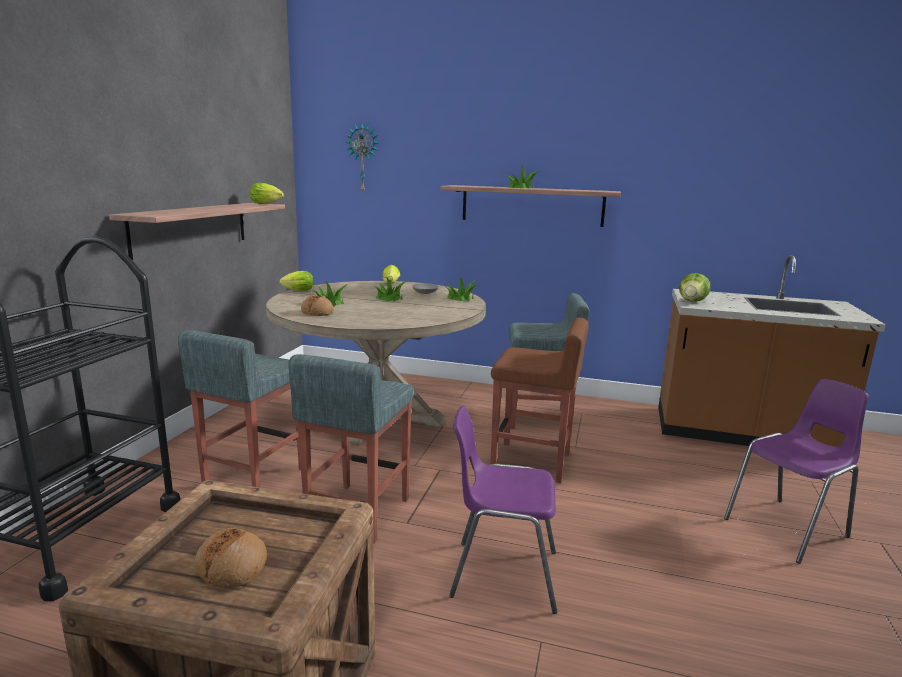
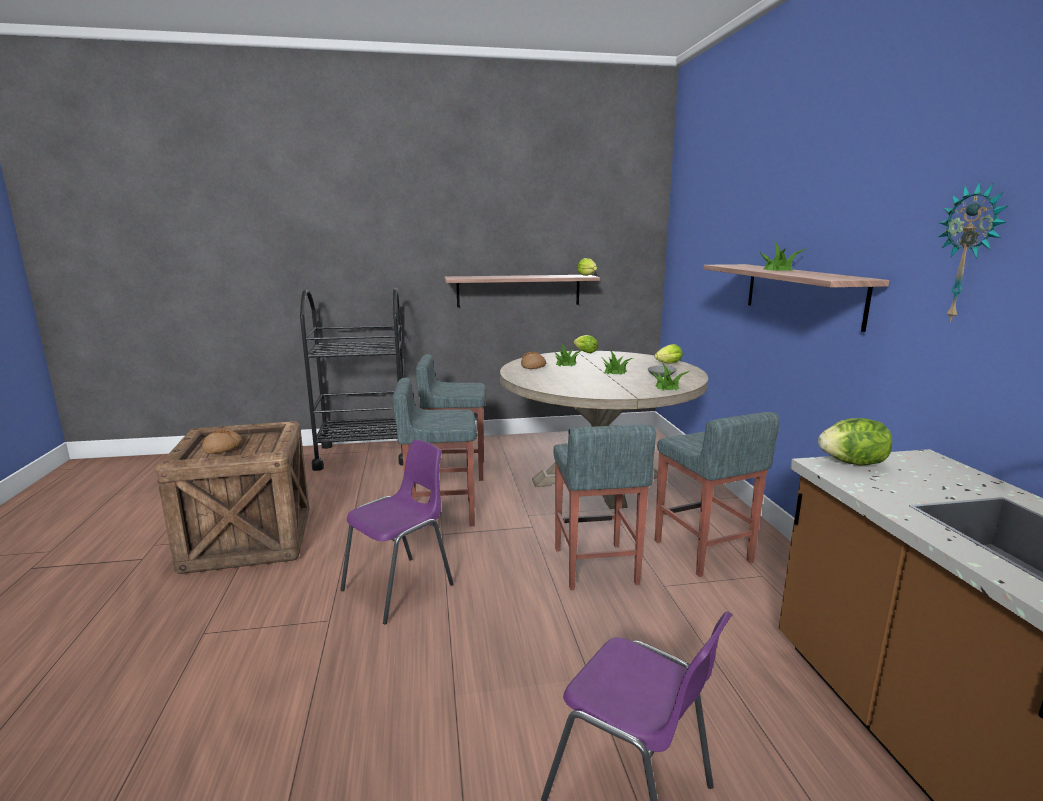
camera: 65 degrees right, 0 degrees up
(363, 158) = (698, 234): wall clock -> wall clock (969, 253)
(501, 574) = (401, 587): purple chair -> purple chair turned 60 degrees clockwise
(532, 462) = (595, 566): brown stool -> grey stool

